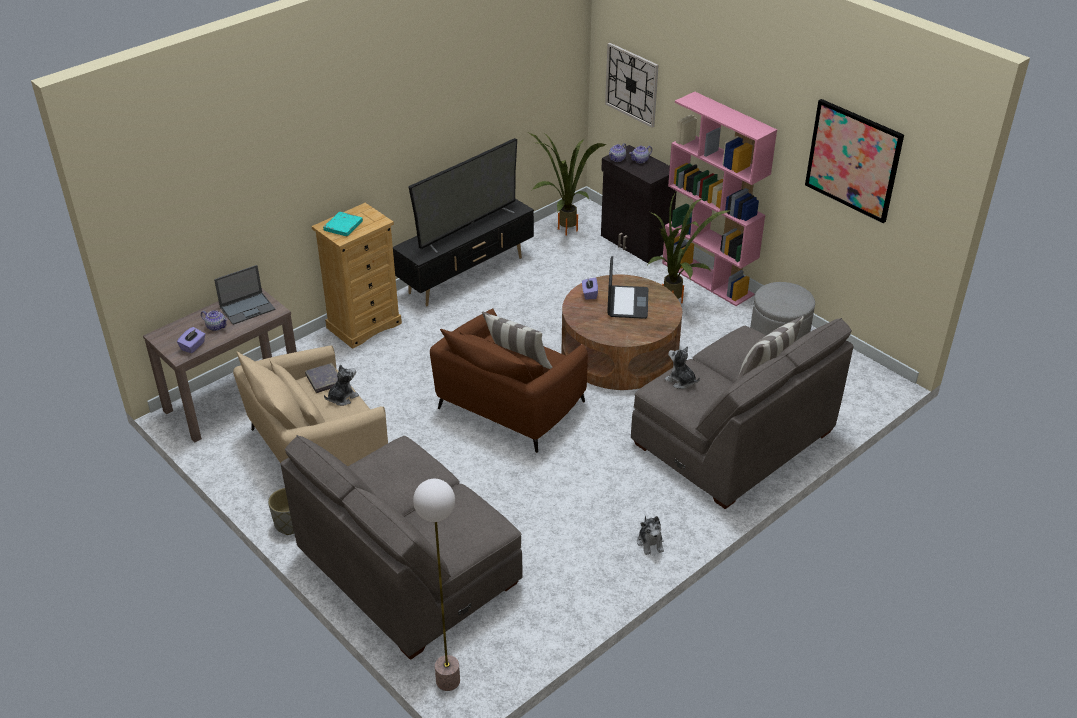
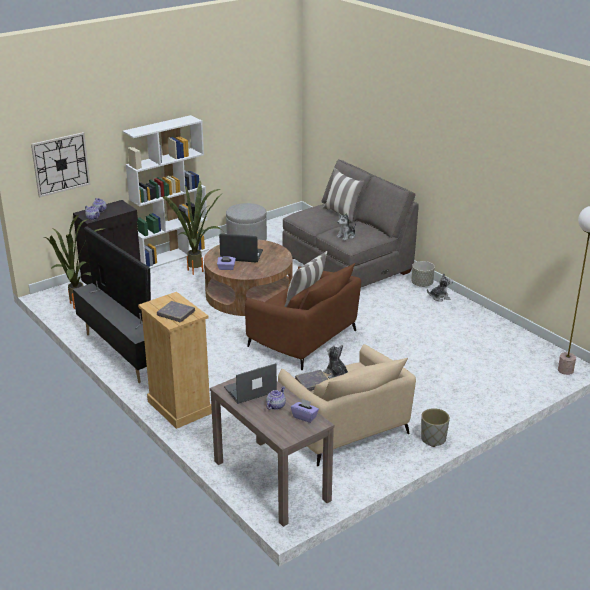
camera: 85 degrees left, 10 degrees down
(248, 308) = (249, 390): laptop -> laptop turned 90 degrees counterclockwise
(343, 226) = (176, 314): turquoise book -> grey book
(409, 568) = (472, 384): grey sofa -> none
(689, 523) = (422, 284): none -> grey planter
(708, 279) = (172, 256): pink bookcase -> white bookcase
(853, 160) = (241, 101): picture -> none

